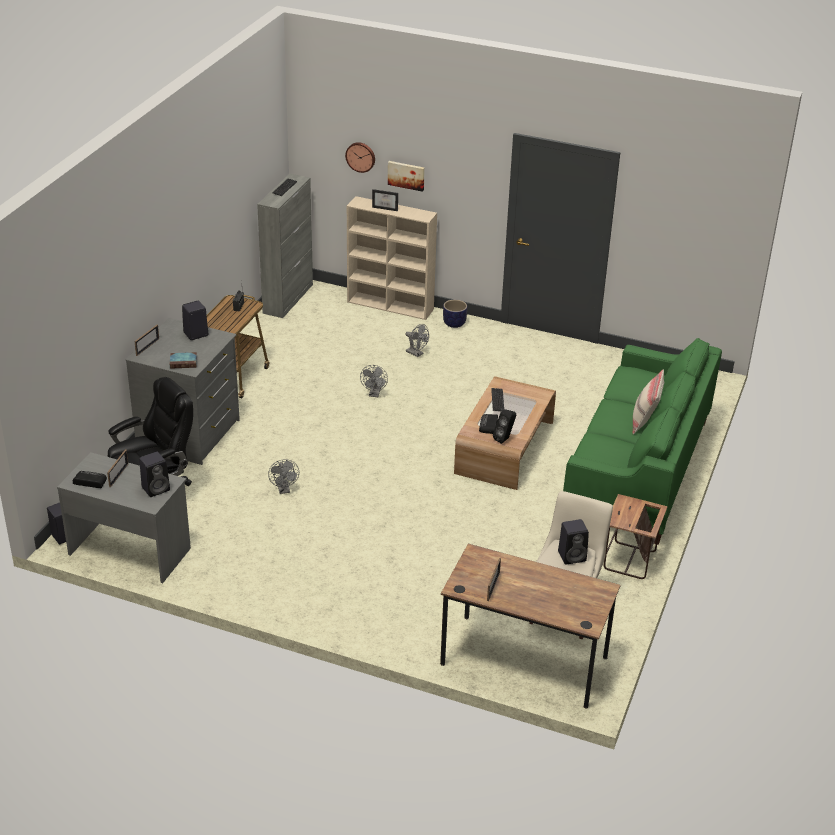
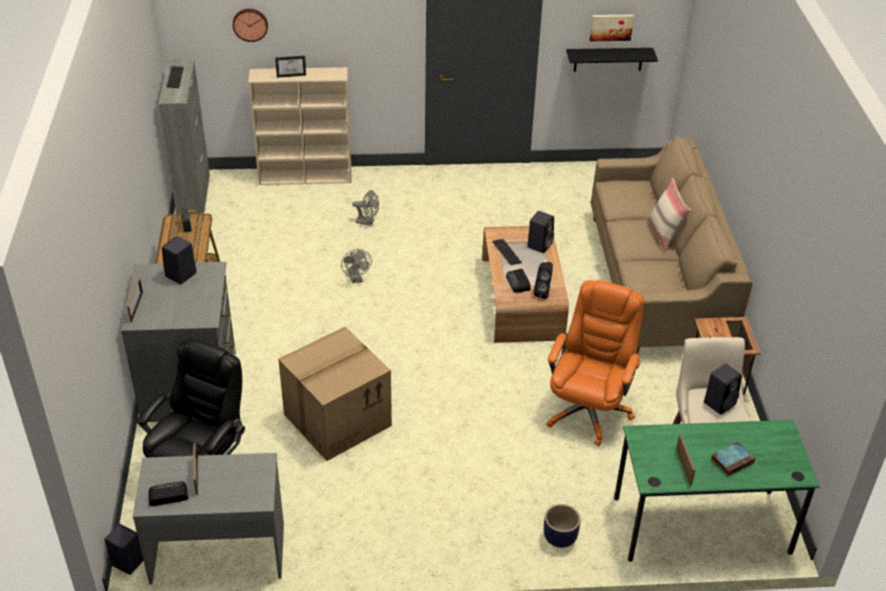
camera: 25 degrees left, 5 degrees up
(156, 488) = (252, 477): black speaker -> black speaker (540, 245)
(184, 362) = (192, 313): book -> book (732, 460)
(284, 490) = (338, 418): grey fan -> cardboard box
(406, 175) = (306, 34): picture -> picture (611, 27)
(454, 323) = (382, 179): planter -> planter (559, 538)
(495, 547) = (588, 410): none -> orange office chair
(524, 660) = (701, 525): brown desk -> green desk
(637, 470) = (656, 282): green sofa -> beige sofa
(676, 258) = (608, 59): none -> black shelf

